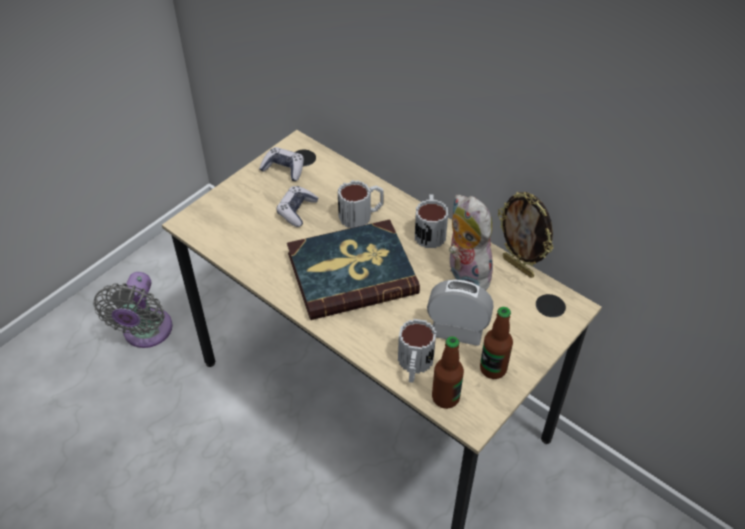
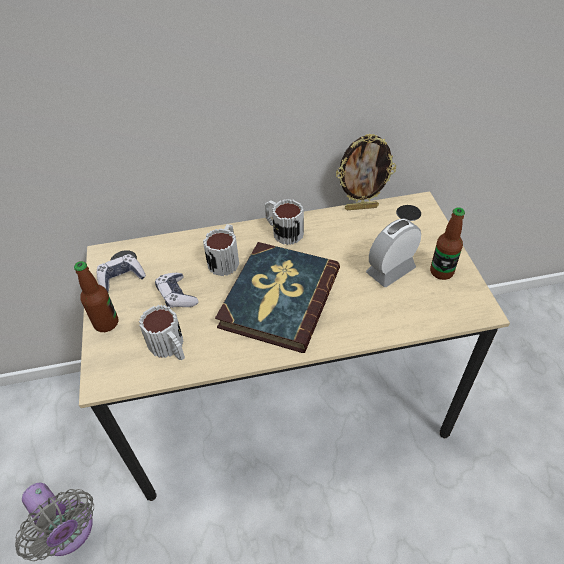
camera: 50 degrees left, 0 degrees up
(414, 365) = (404, 313): mug -> mug (170, 348)
(445, 397) = (448, 313): bottle -> bottle (106, 323)
(464, 274) = (342, 237): plush toy -> none

